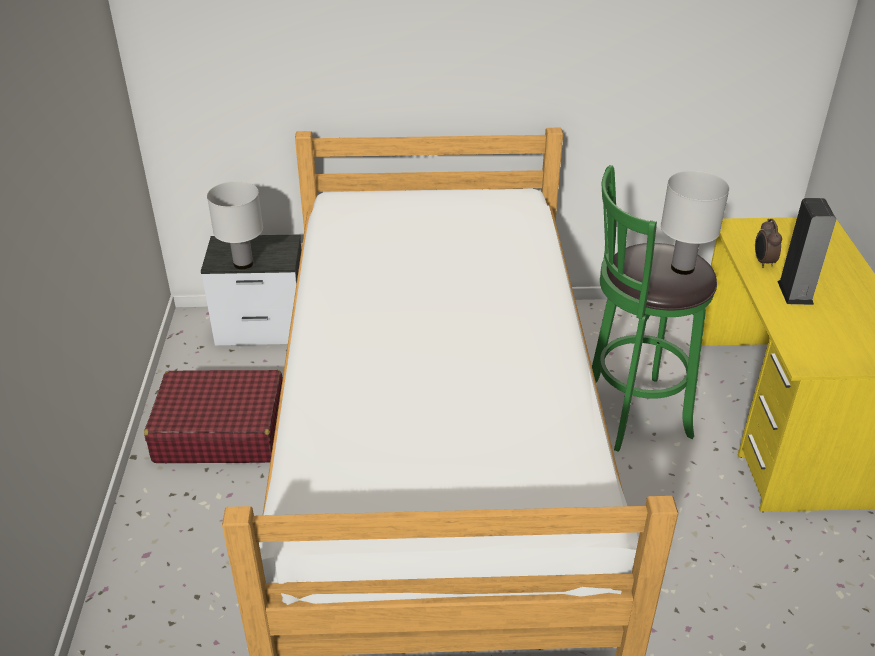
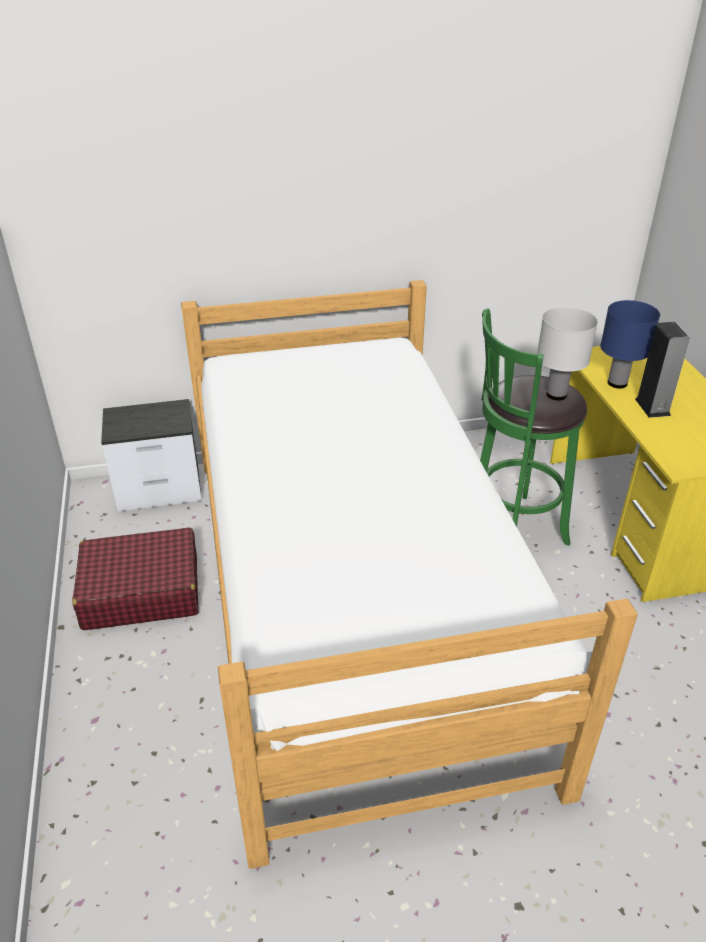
camera: 10 degrees left, 0 degrees up
(243, 264) = (141, 431): white table lamp -> none
(763, 262) = (617, 383): alarm clock -> blue table lamp

